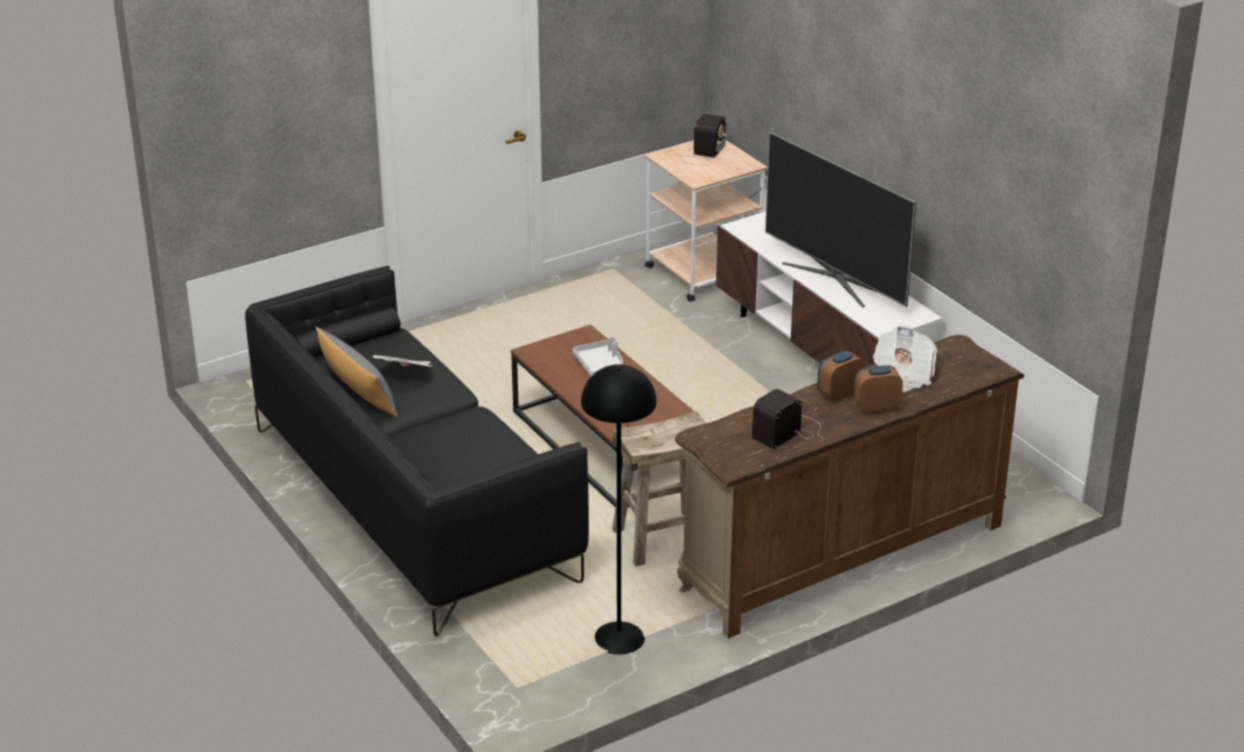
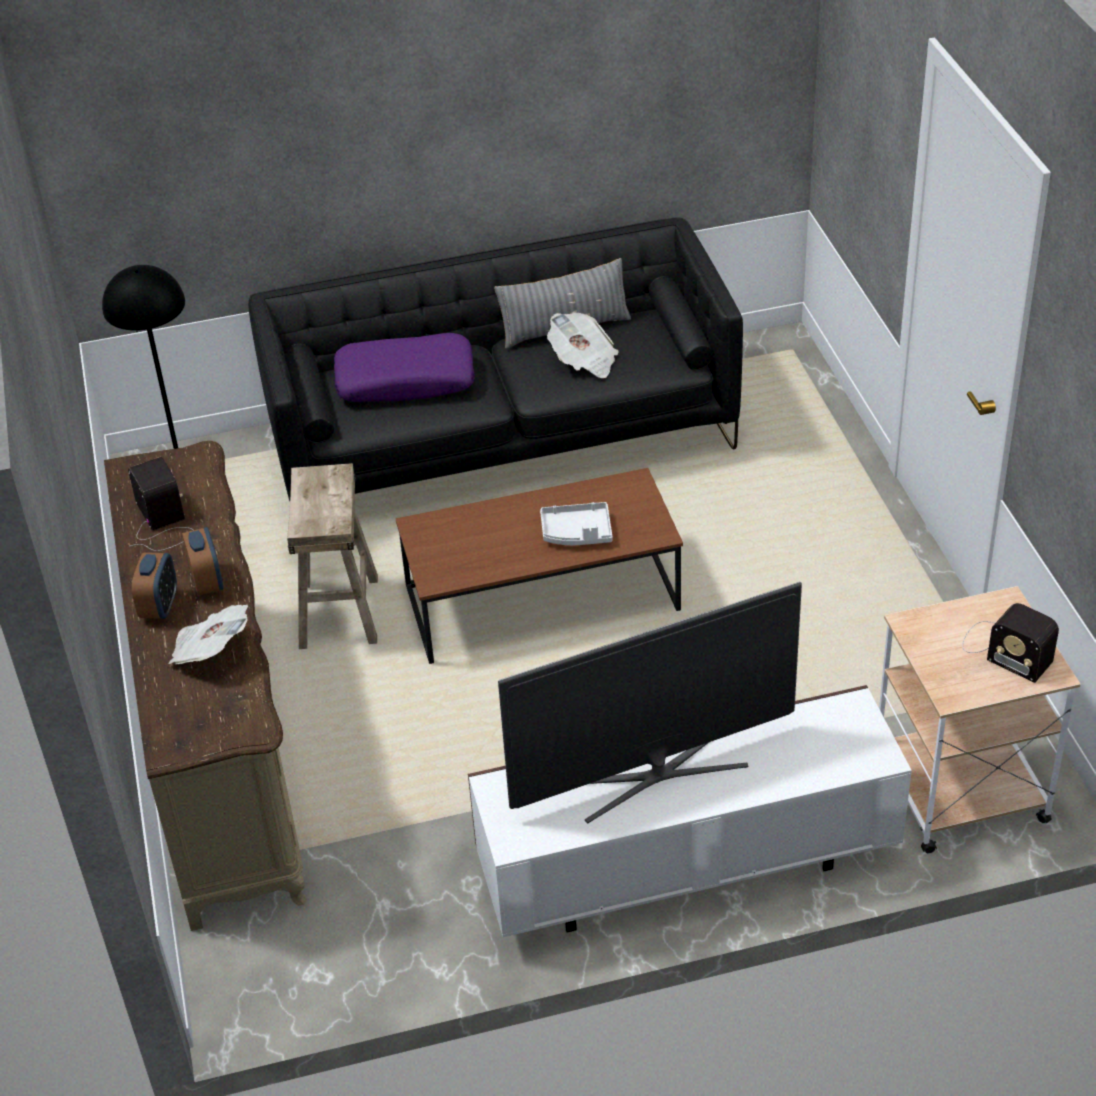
camera: 110 degrees right, 10 degrees up
(462, 455) = (406, 380): none -> purple pillow

